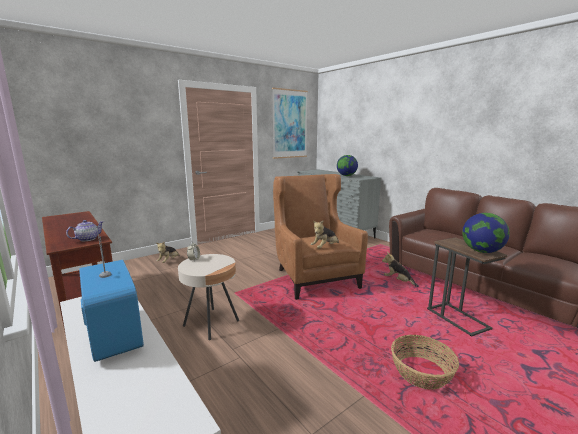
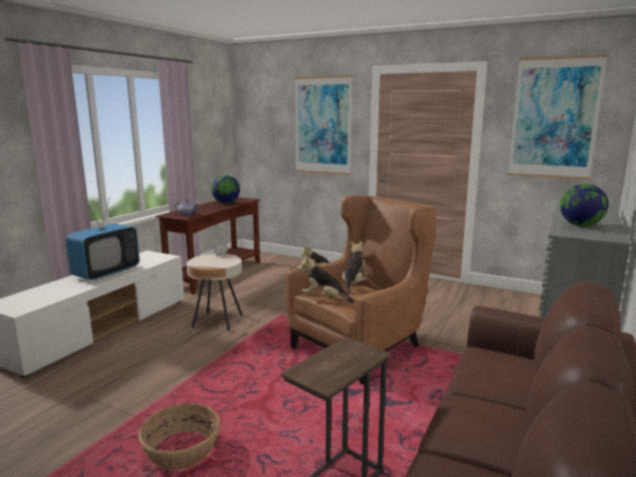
camera: 65 degrees right, 0 degrees up
(134, 130) = (323, 125): none -> picture
(398, 281) = (424, 415): plush toy -> plush toy (354, 284)
(482, 251) = (323, 372): globe -> globe (226, 203)

